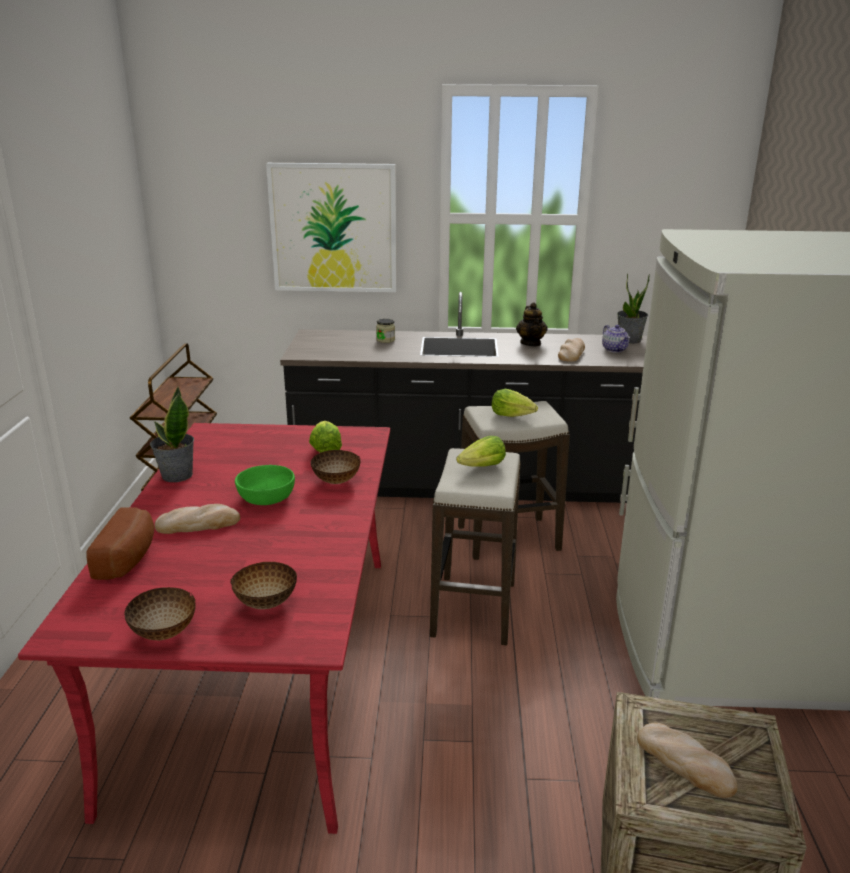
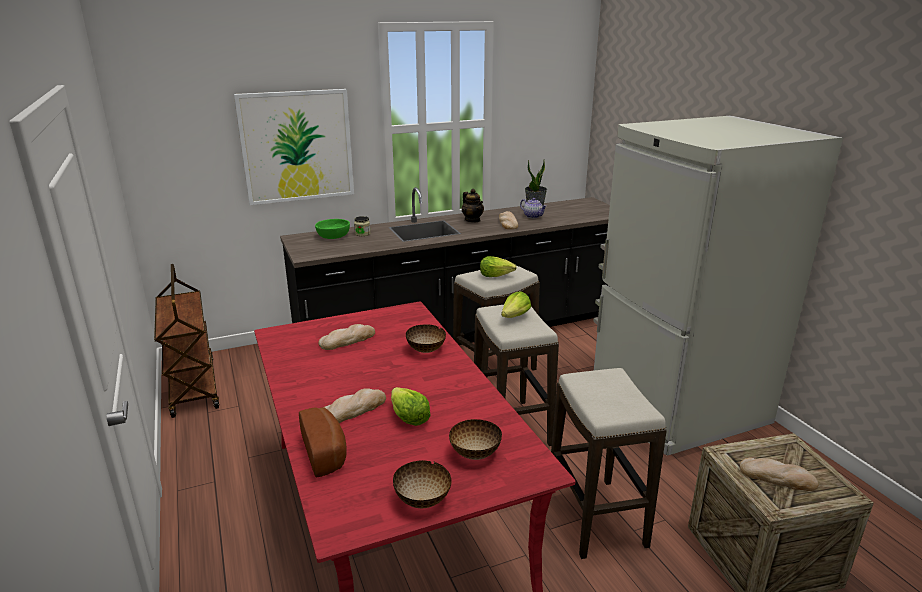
camera: 25 degrees left, 0 degrees up
(176, 475) = (290, 376): potted plant -> none
(266, 498) = (386, 375): green bowl -> green bowl (333, 236)
(268, 452) = (347, 340): none -> bread
(325, 448) = (390, 327): lettuce -> lettuce (408, 417)
(490, 747) = (596, 518): none -> stool

